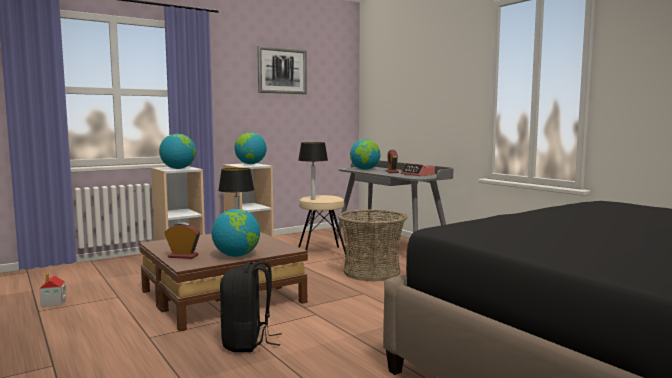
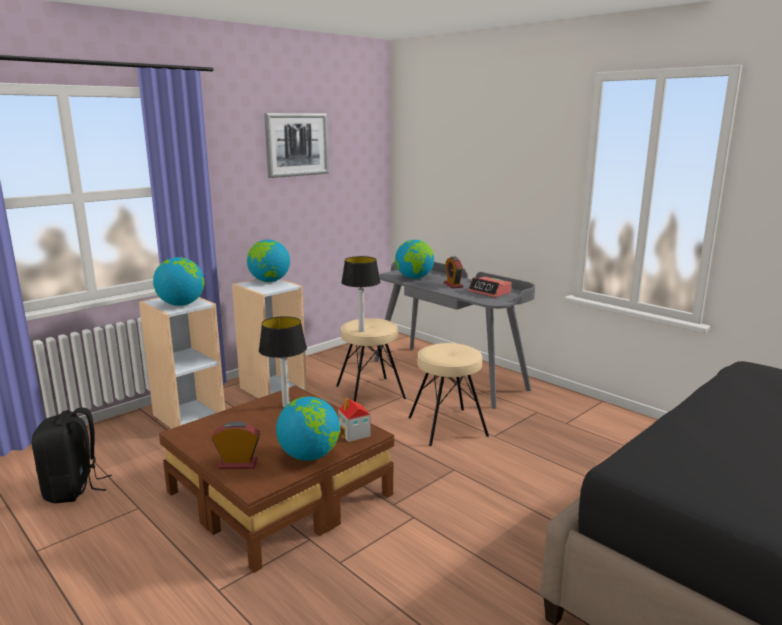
camera: 10 degrees left, 10 degrees up
(53, 303) = (50, 530): toy house -> toy house (354, 434)
(248, 342) = (352, 585): black backpack -> black backpack (73, 489)
(372, 272) = (447, 426): basket -> beige stool

